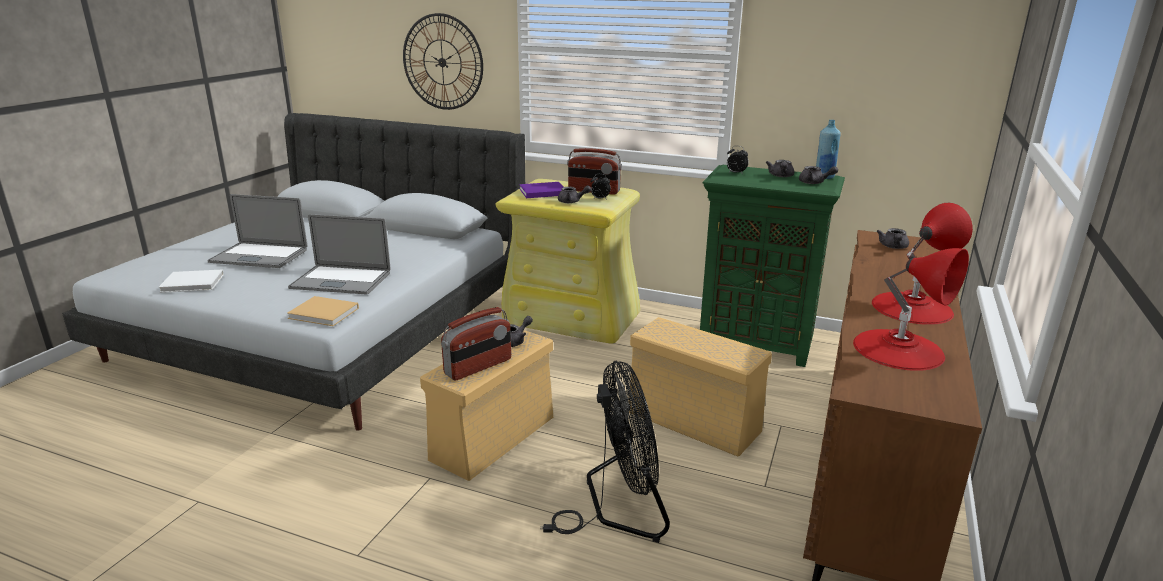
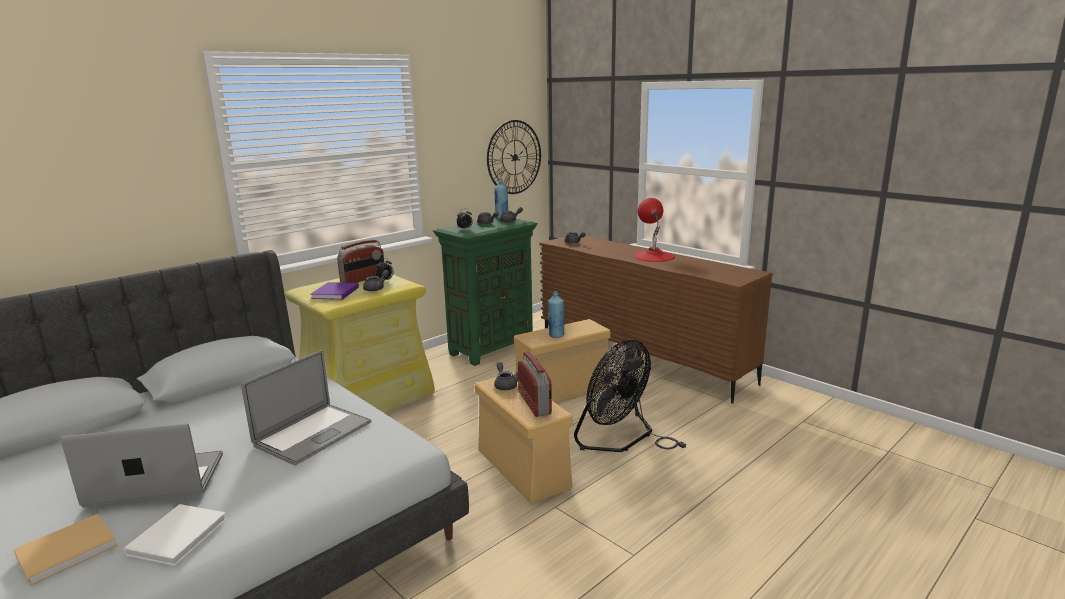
camera: 65 degrees left, 5 degrees down
(259, 256) = (156, 480): laptop -> laptop turned 135 degrees counterclockwise
(325, 313) = (392, 447): beige book -> beige book (70, 549)
(442, 62) = (119, 199): wall clock -> wall clock (514, 157)
(614, 501) = (628, 436): black fan -> black fan turned 60 degrees counterclockwise
(683, 341) = (556, 335): none -> blue bottle
(898, 349) = (697, 267): red table lamp -> none

